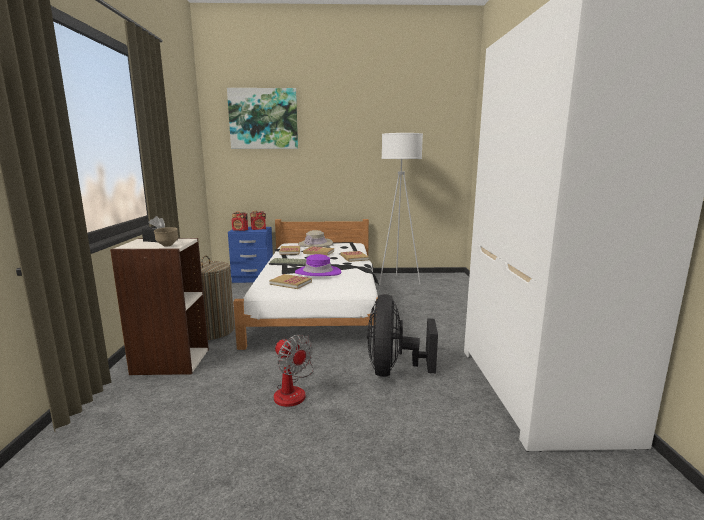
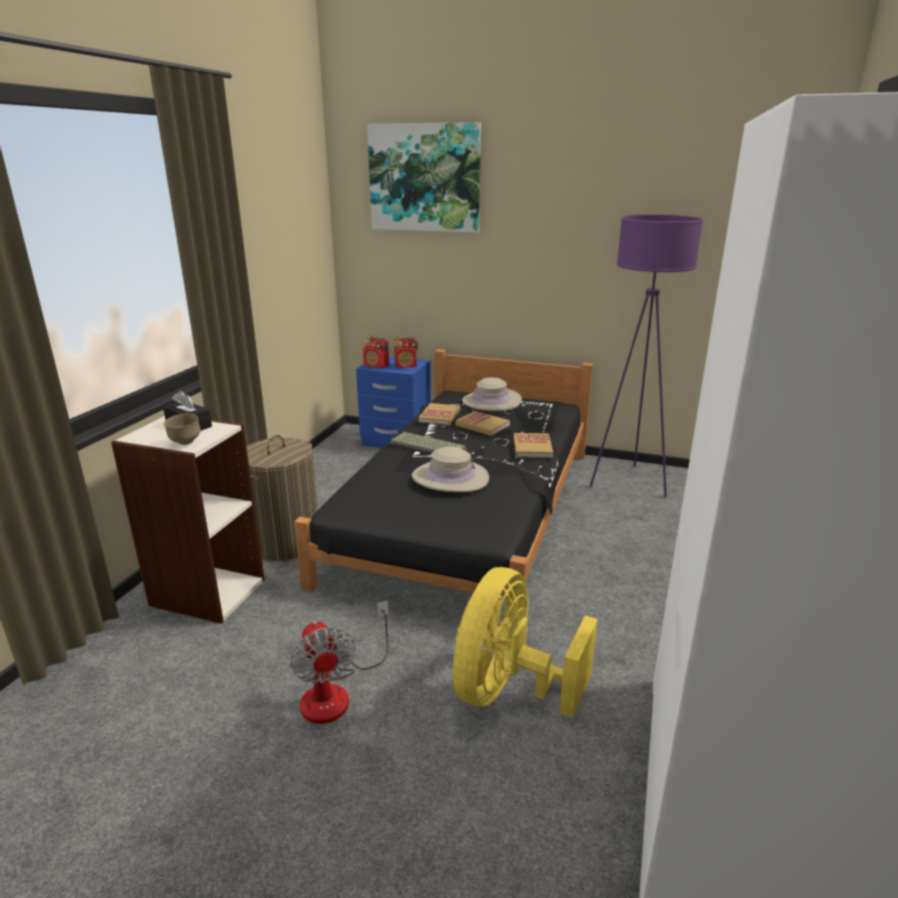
camera: 20 degrees right, 10 degrees up
(290, 283) = (393, 497): book -> none
(318, 272) = (450, 478): purple hat -> beige hat
(318, 302) = (468, 510): white bed -> black bed
(393, 370) = (509, 690): black fan -> yellow fan
(398, 281) = (628, 482): white floor lamp -> purple floor lamp

